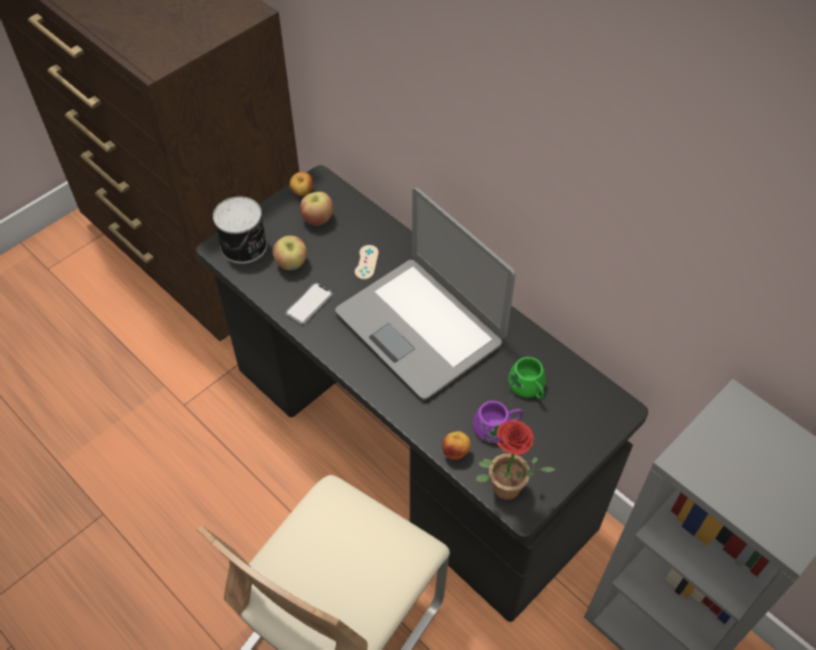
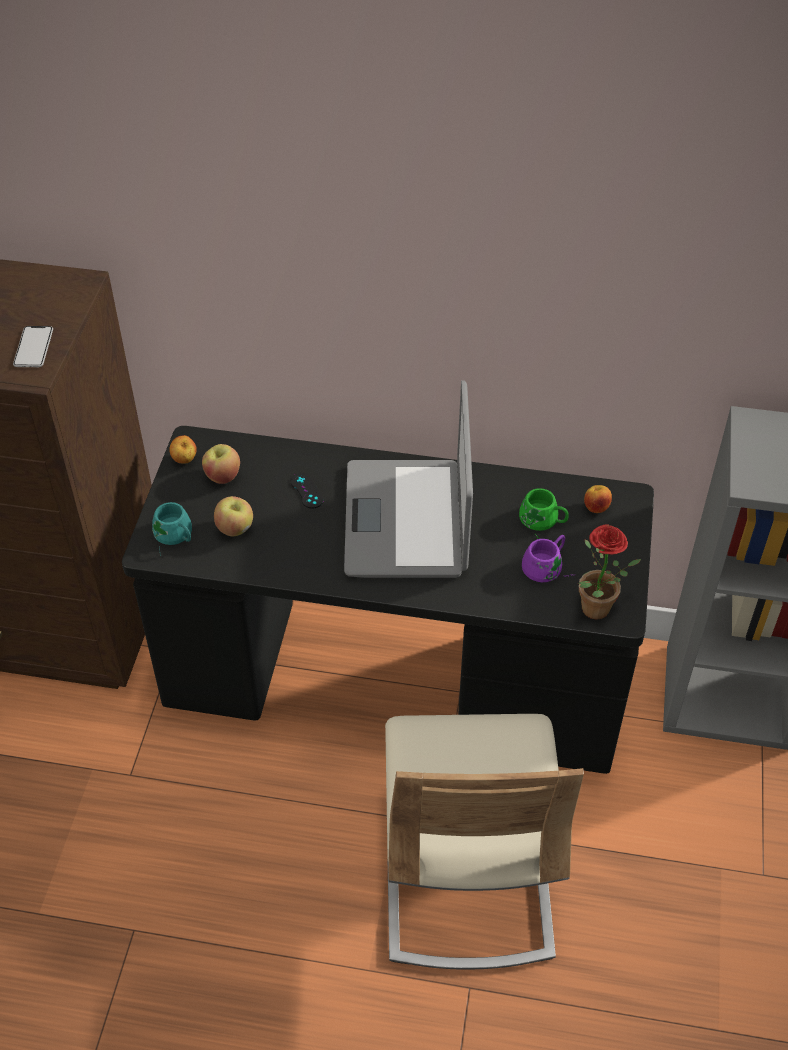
camera: 35 degrees left, 5 degrees down
(245, 246) = (172, 537): can -> turquoise mug
(309, 304) = (286, 554): phone -> phone (33, 348)
(366, 262) = (306, 491): beige game controller -> black game controller
(420, 327) = (407, 520): laptop -> laptop turned 75 degrees clockwise
(455, 452) = (530, 604): apple -> apple (596, 508)

